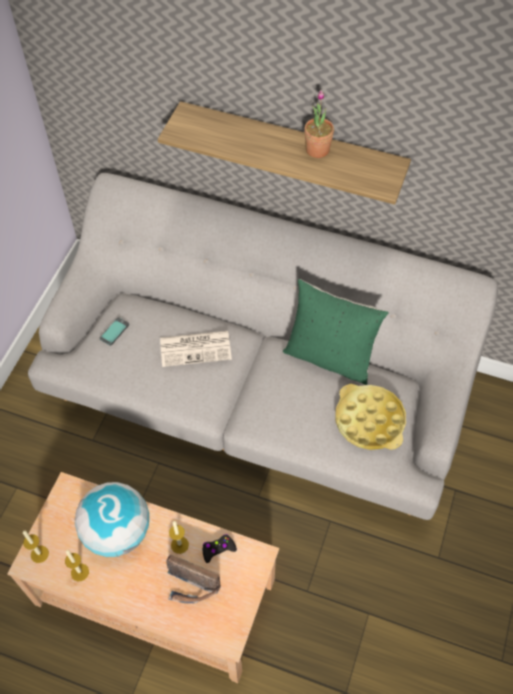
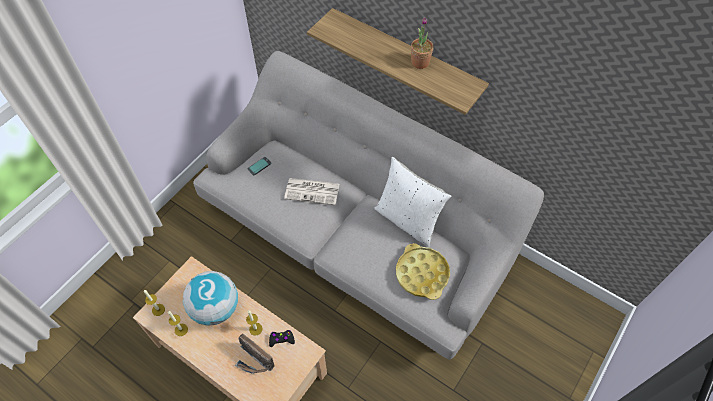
camera: 15 degrees right, 0 degrees up
(330, 356) = (408, 220): green pillow -> white pillow

